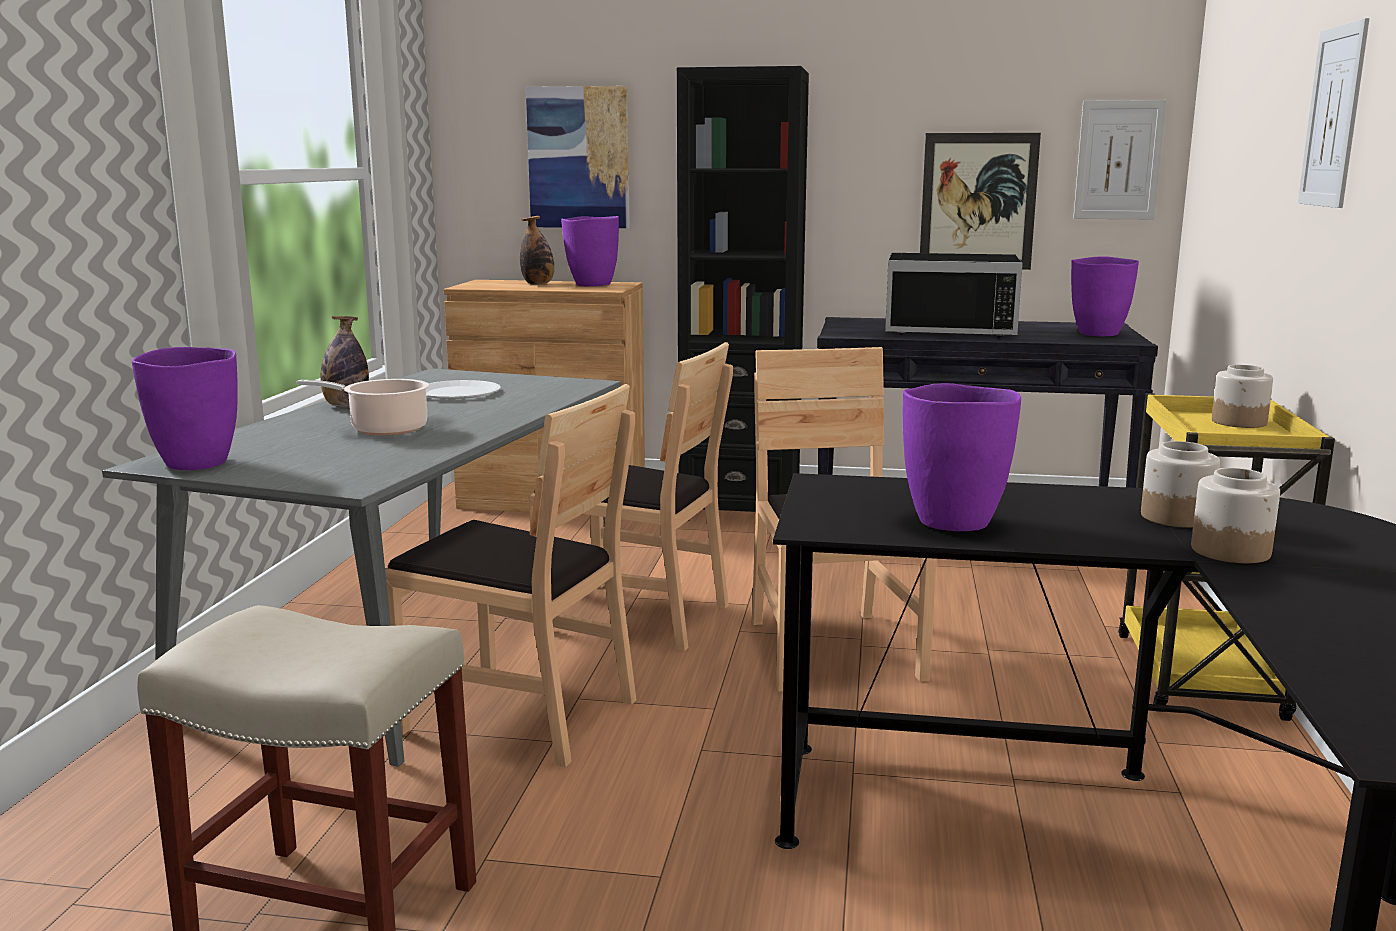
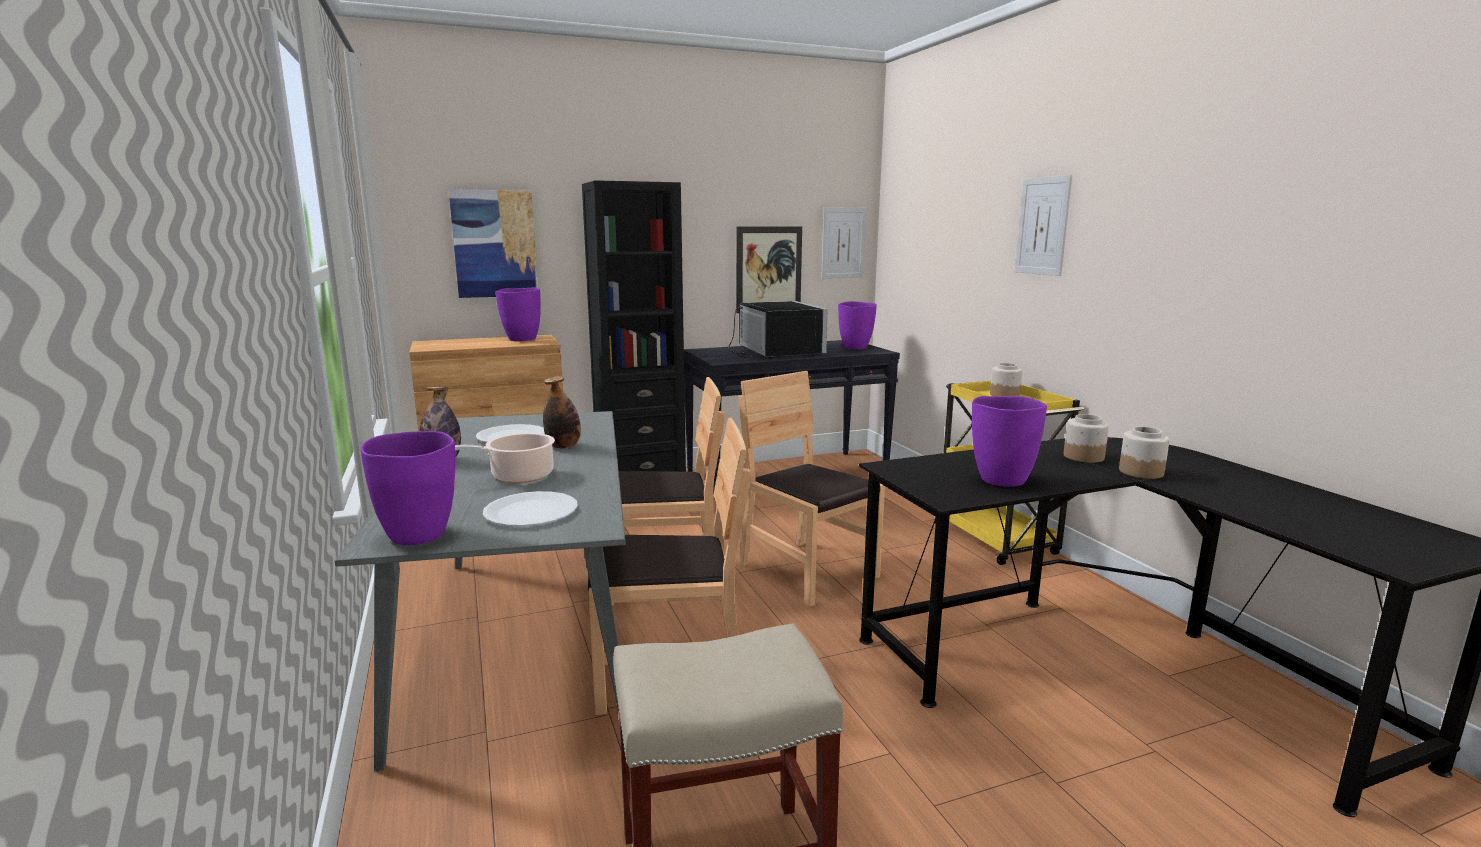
camera: 30 degrees left, 0 degrees up
(328, 461) = (531, 512): none -> white plate
(538, 284) = (478, 342): bottle -> bottle (563, 446)
(950, 329) = (774, 352): black microwave -> black microwave turned 90 degrees counterclockwise

